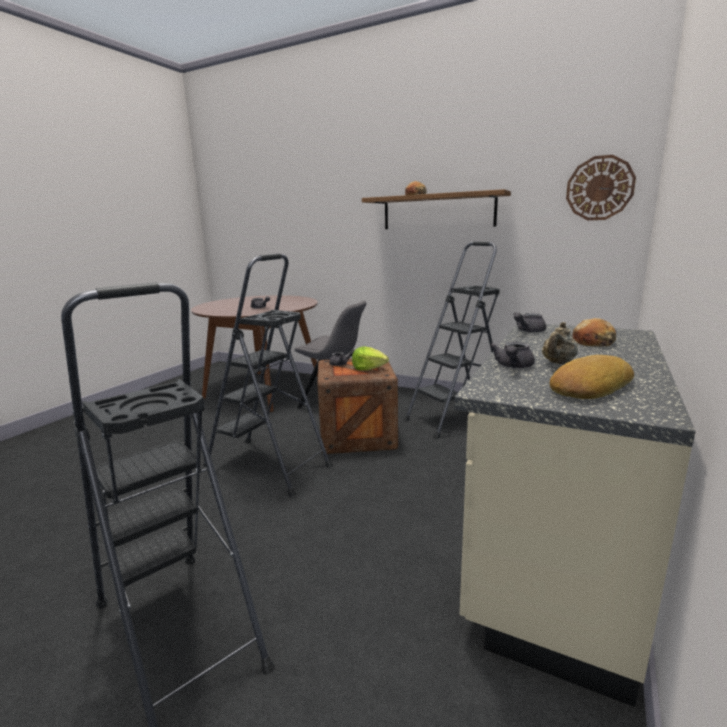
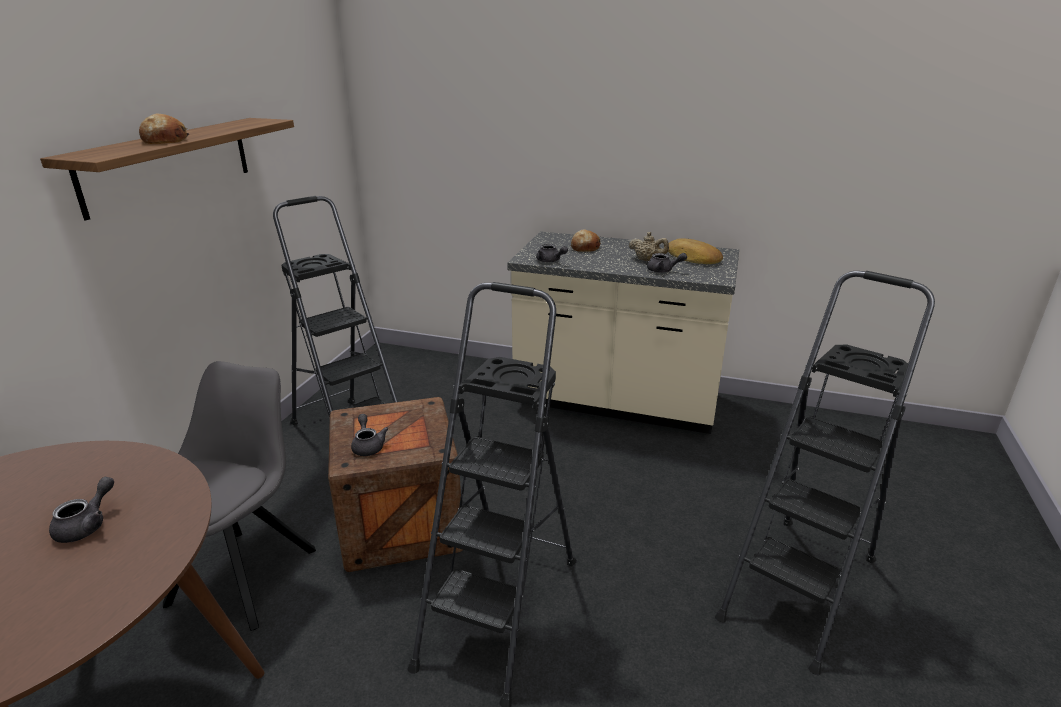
camera: 100 degrees left, 10 degrees up
(368, 368) = (398, 419): lettuce -> none
(599, 188) = (318, 107): wall clock -> none

